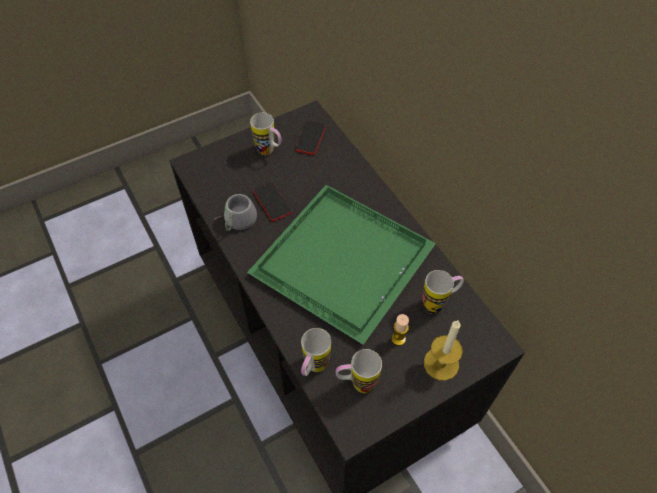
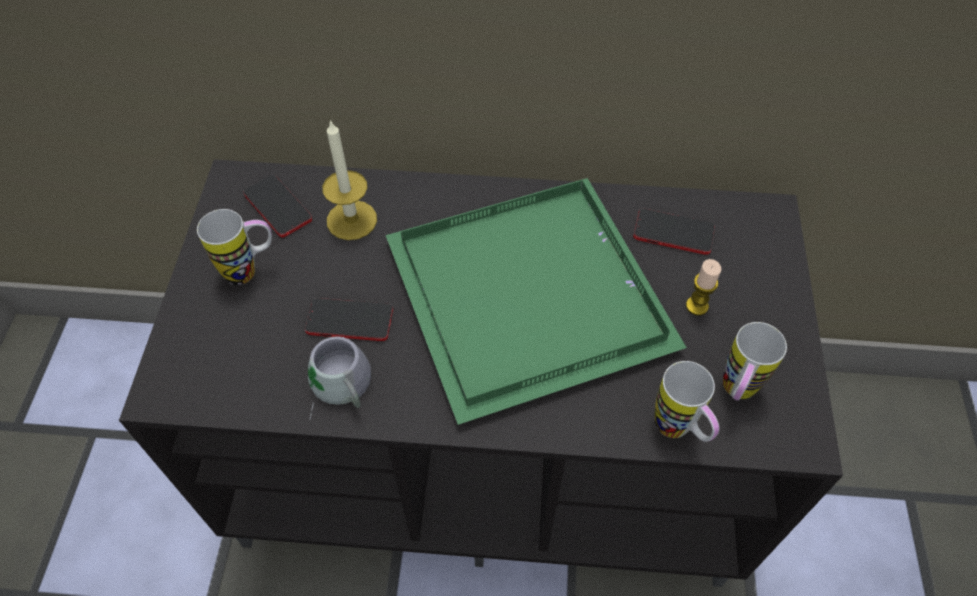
camera: 55 degrees left, 0 degrees up
(438, 303) = (673, 232): mug -> phone
(441, 363) = (762, 283): candle -> candle (351, 220)

